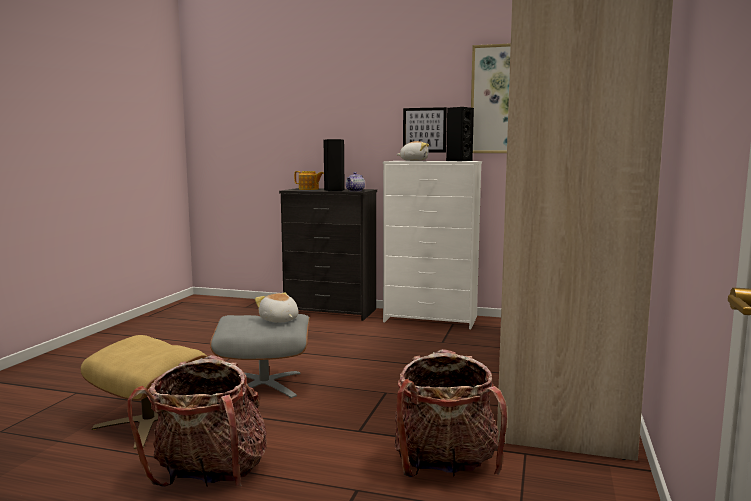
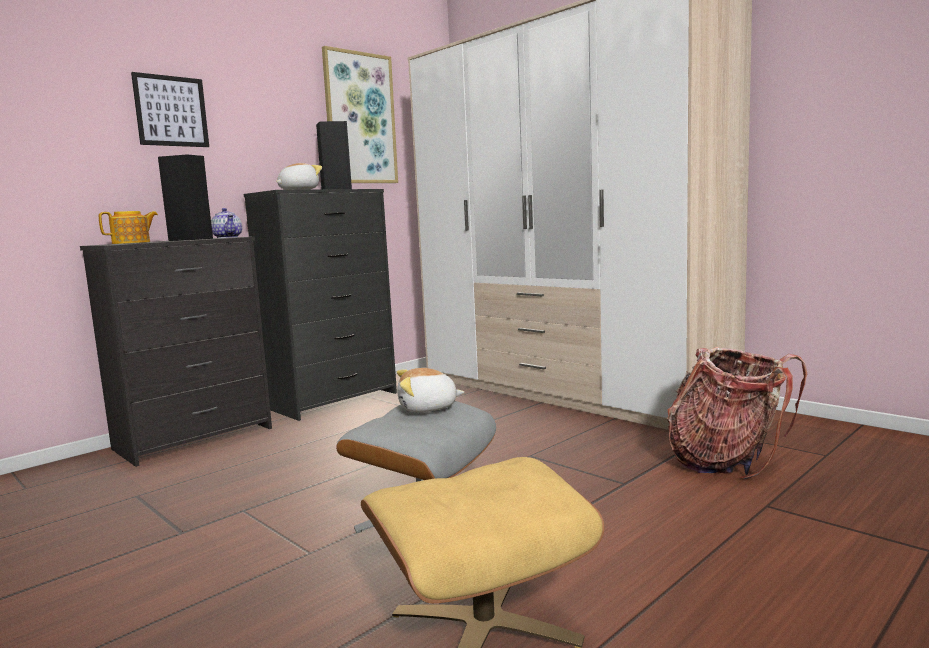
camera: 60 degrees left, 0 degrees up
(209, 476) = (706, 586): backpack -> none
(424, 130) = (275, 151): picture -> picture (171, 111)
(431, 319) = (334, 400): white dresser -> black dresser

